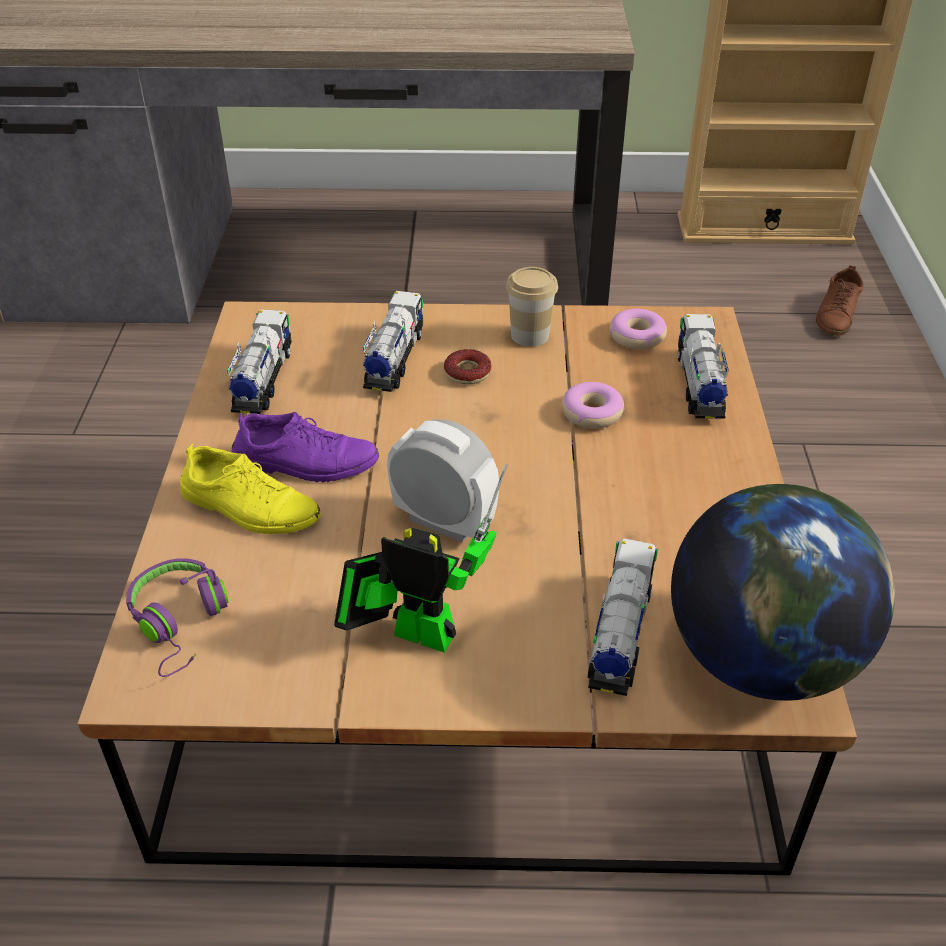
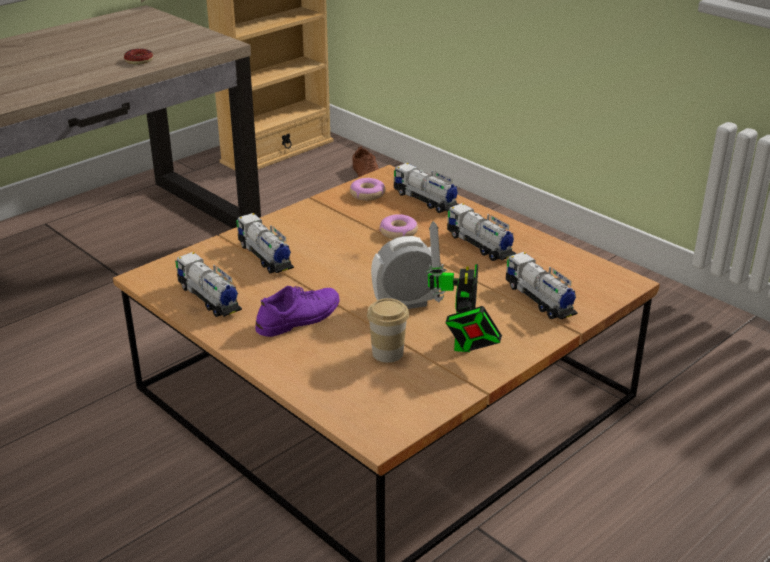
camera: 45 degrees left, 10 degrees down
(181, 623) = (356, 405): purple headphones -> none
(250, 507) = (304, 348): yellow shoe -> none
(415, 631) = (463, 345): toy robot -> toy robot turned 60 degrees counterclockwise
(467, 372) = (313, 244): donut -> donut (139, 60)
(530, 335) = (316, 216): cup -> cup (387, 353)
(669, 495) = (480, 245): none -> toy truck
(762, 658) = (597, 278): globe -> none

